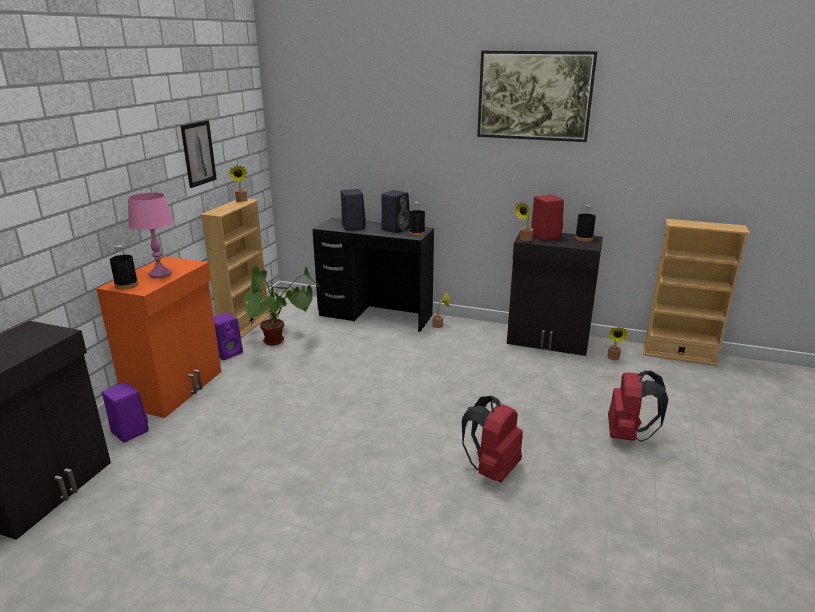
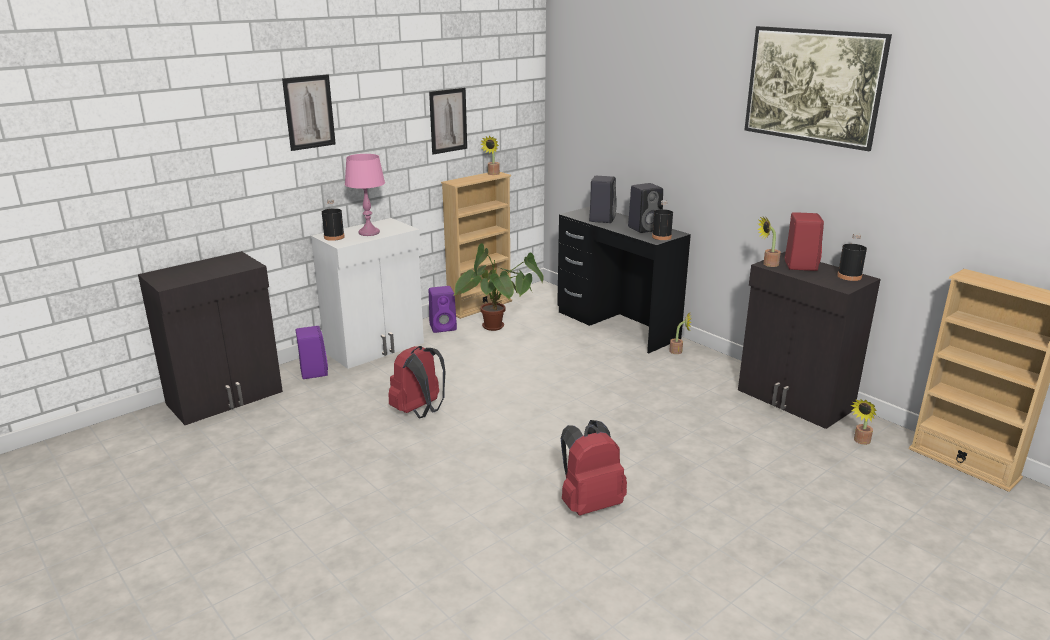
camera: 30 degrees right, 0 degrees up
(76, 154) = (309, 112): none -> picture
(177, 389) = (376, 347): orange cabinet -> white cabinet
(628, 435) = (782, 524): red backpack -> red backpack (419, 411)

